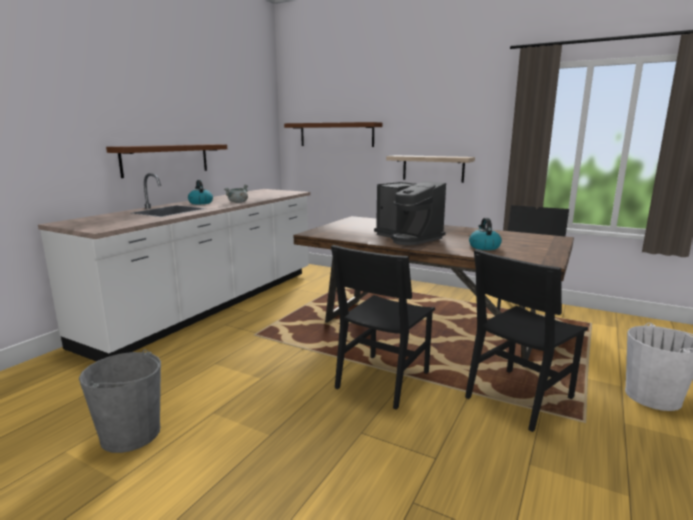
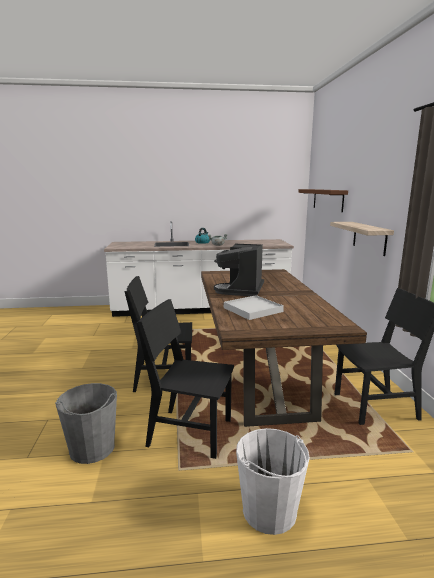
camera: 55 degrees right, 0 degrees up
(131, 434) = (63, 342): grey bucket -> grey bucket (92, 448)
(166, 159) = (193, 213): brown shelf -> none
(484, 247) = (252, 309): kettle -> white tray

